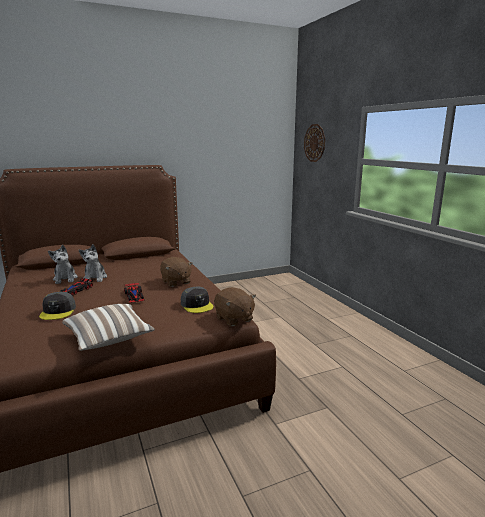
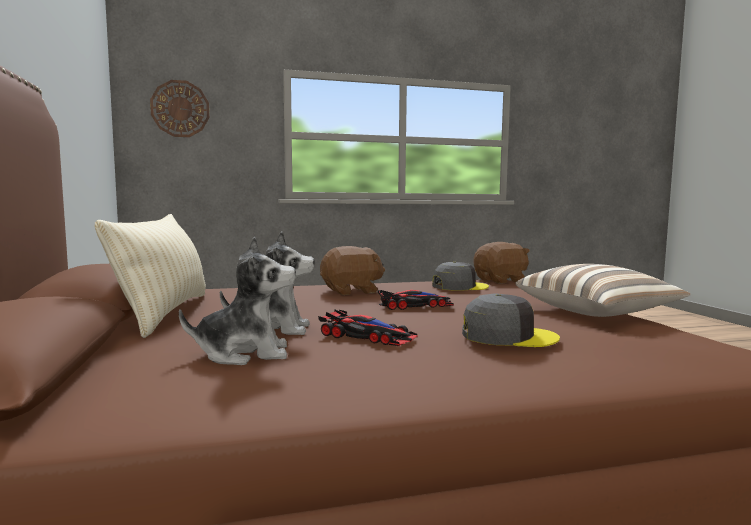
camera: 80 degrees left, 10 degrees down
(127, 262) = (164, 313): none -> beige pillow

